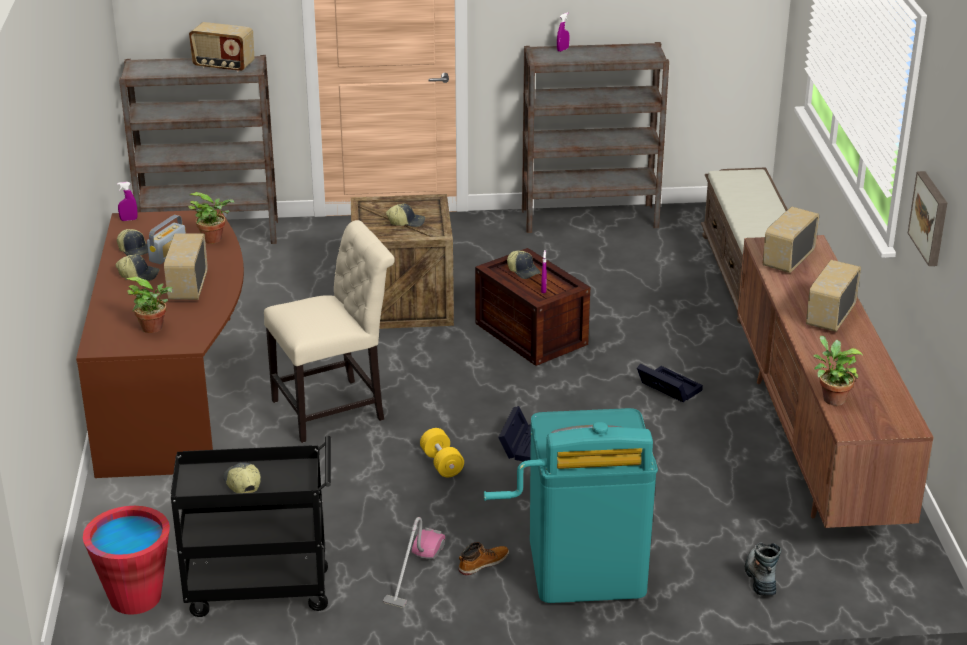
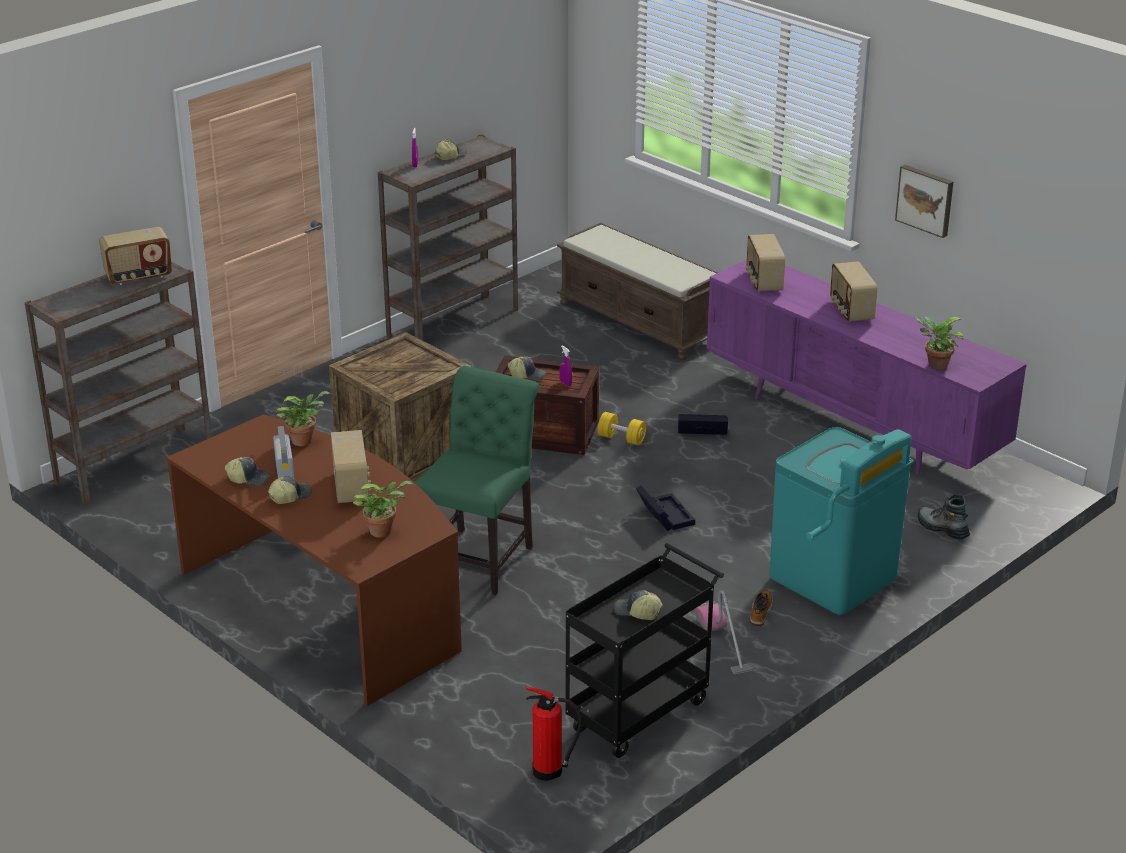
camera: 40 degrees left, 0 degrees up
(129, 219) = (194, 456): purple spray bottle -> none
(135, 597) = (550, 771): red bucket -> fire extinguisher
(187, 287) = (352, 488): radio -> radio turned 150 degrees counterclockwise
(335, 409) = (481, 557): beige chair -> green chair
(406, 222) = (410, 367): cap -> cap (450, 155)
(442, 463) = (625, 558): yellow dumbbell -> yellow dumbbell (621, 439)
(816, 446) = (853, 425): brown cabinet -> purple cabinet

